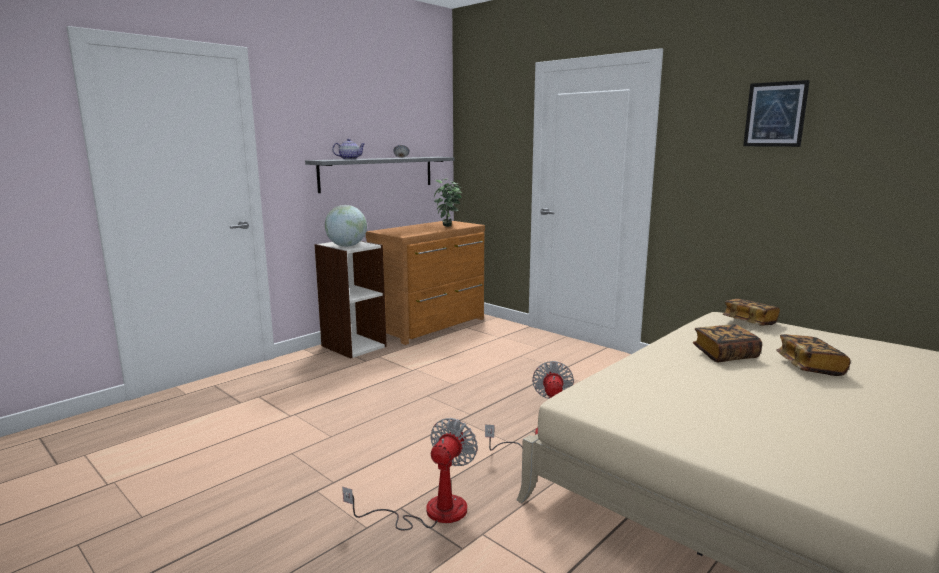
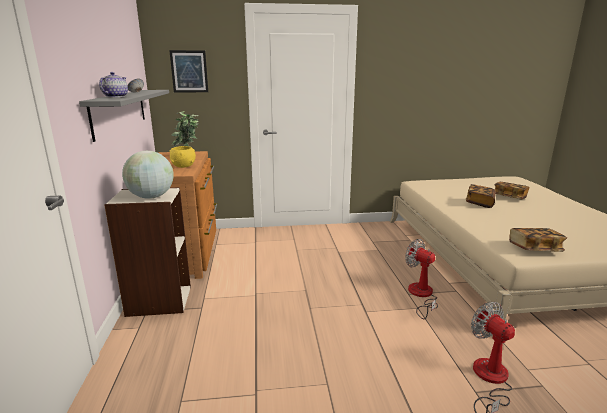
camera: 50 degrees left, 5 degrees up
(422, 231) = (184, 166): none -> yellow bowl
(749, 322) = (433, 183): book -> book (534, 248)
(775, 114) = (430, 56): picture -> picture (189, 71)

